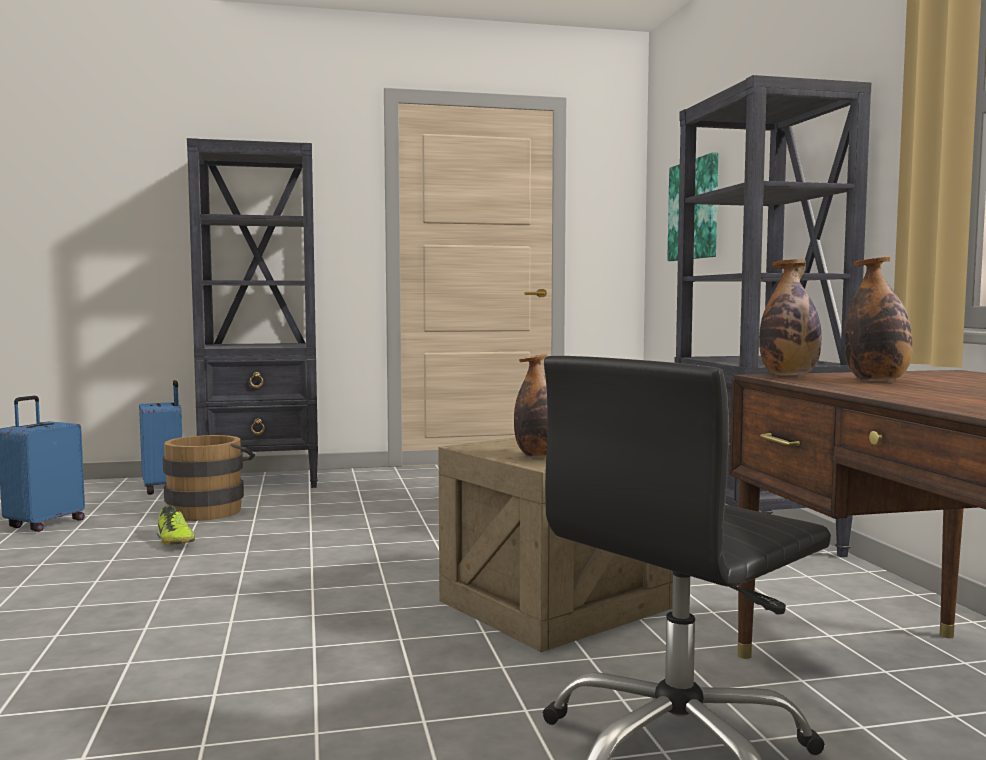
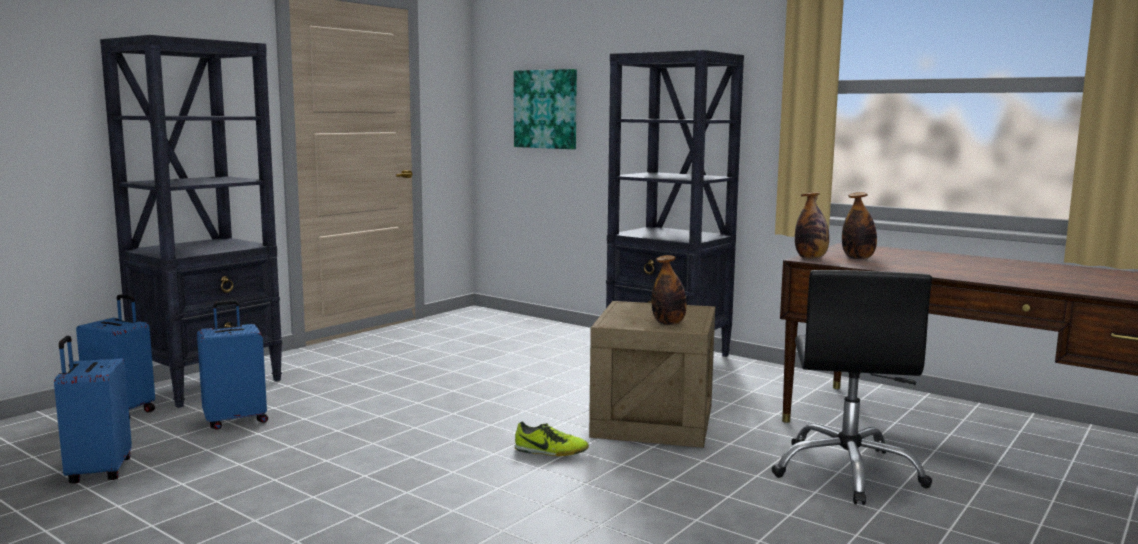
camera: 40 degrees left, 5 degrees up
(175, 541) = (286, 452): shoe -> shoe (550, 452)
(209, 510) = (236, 420): brown bucket -> blue suitcase

